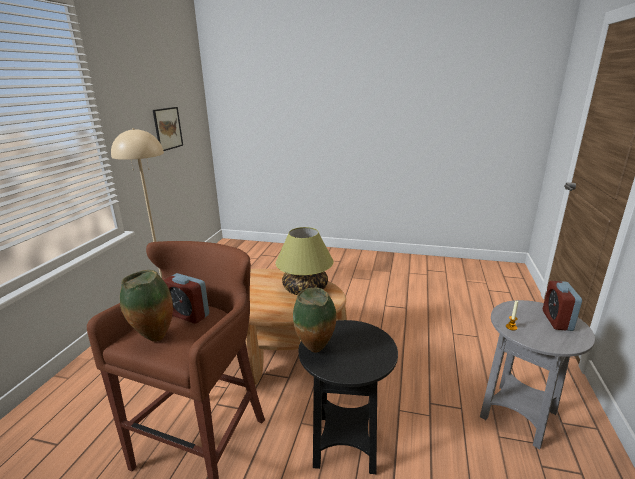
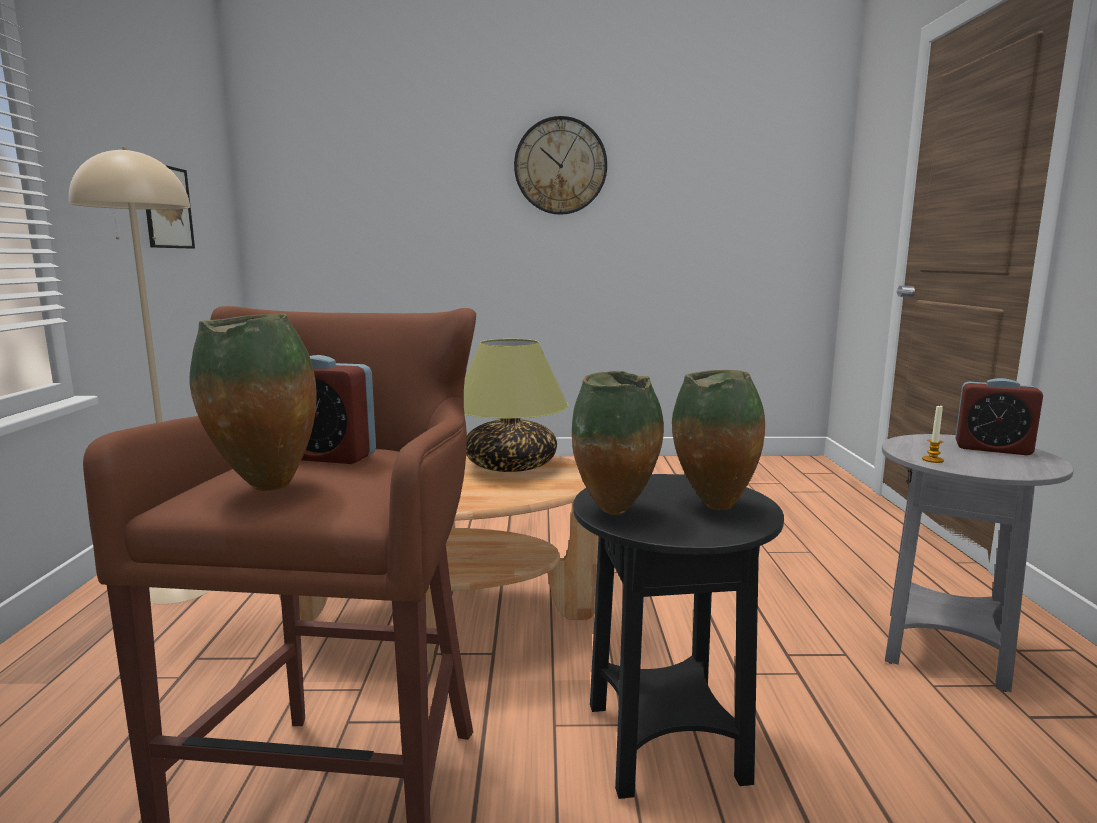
camera: 15 degrees left, 10 degrees down
(364, 353) = (713, 507): none -> vase
(374, 92) = (560, 166): none -> wall clock
(557, 320) = (992, 449): alarm clock -> alarm clock turned 60 degrees counterclockwise

